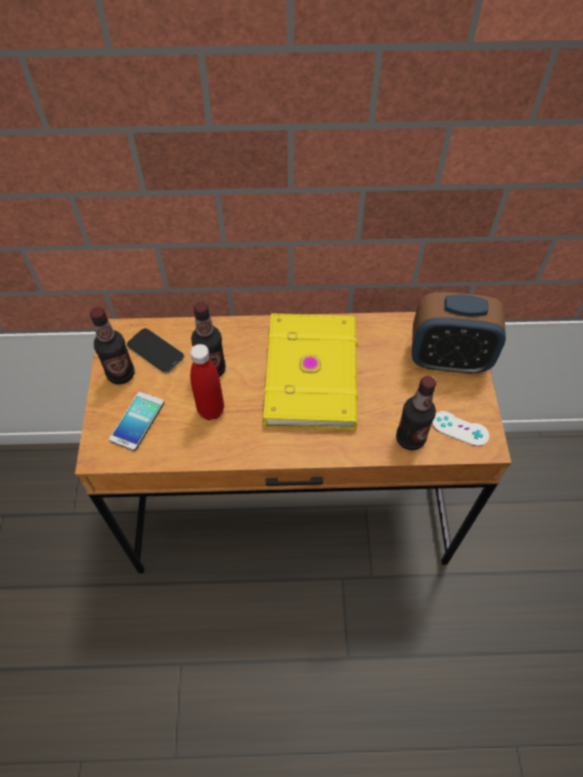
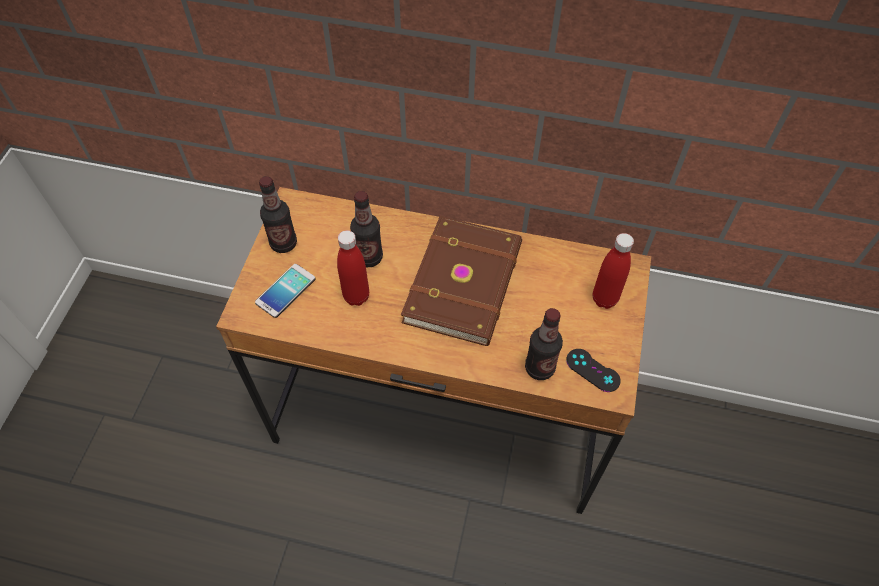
camera: 15 degrees right, 0 degrees up
(155, 351) = (321, 229): phone -> none
(314, 373) = (466, 283): yellow book -> brown book
(448, 359) = (604, 299): alarm clock -> red bottle
(460, 428) = (593, 370): white game controller -> black game controller

